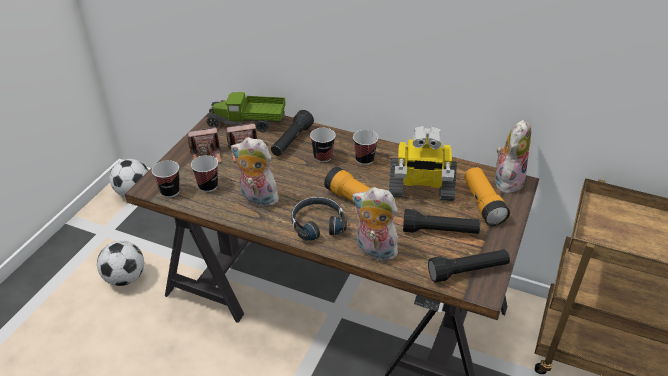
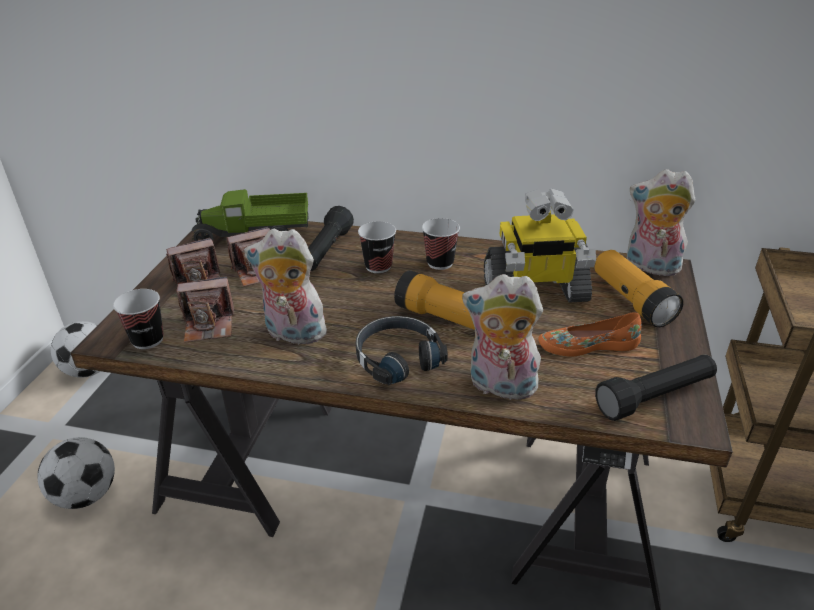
camera: 10 degrees left, 5 degrees down
(208, 186) = (209, 325): cup -> camera
(440, 231) = (587, 345): black flashlight -> orange shoe
(507, 181) = (650, 267): plush toy -> plush toy turned 90 degrees counterclockwise

